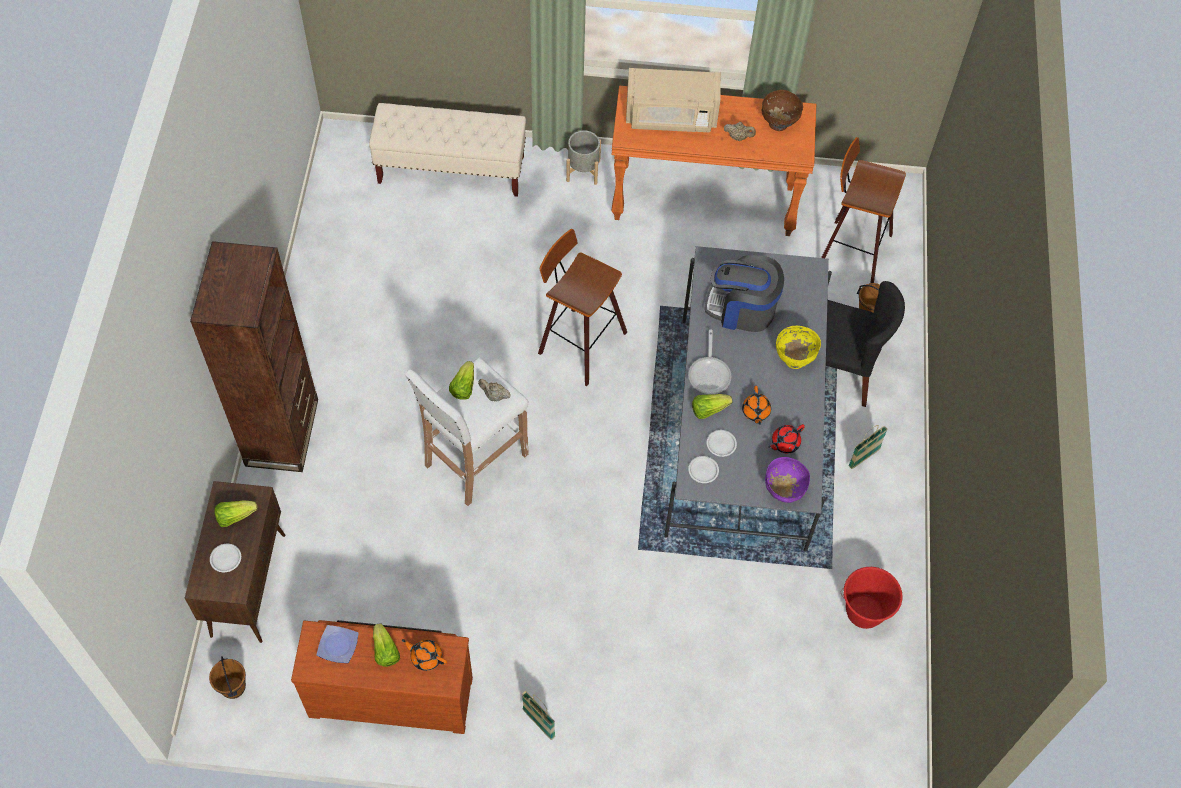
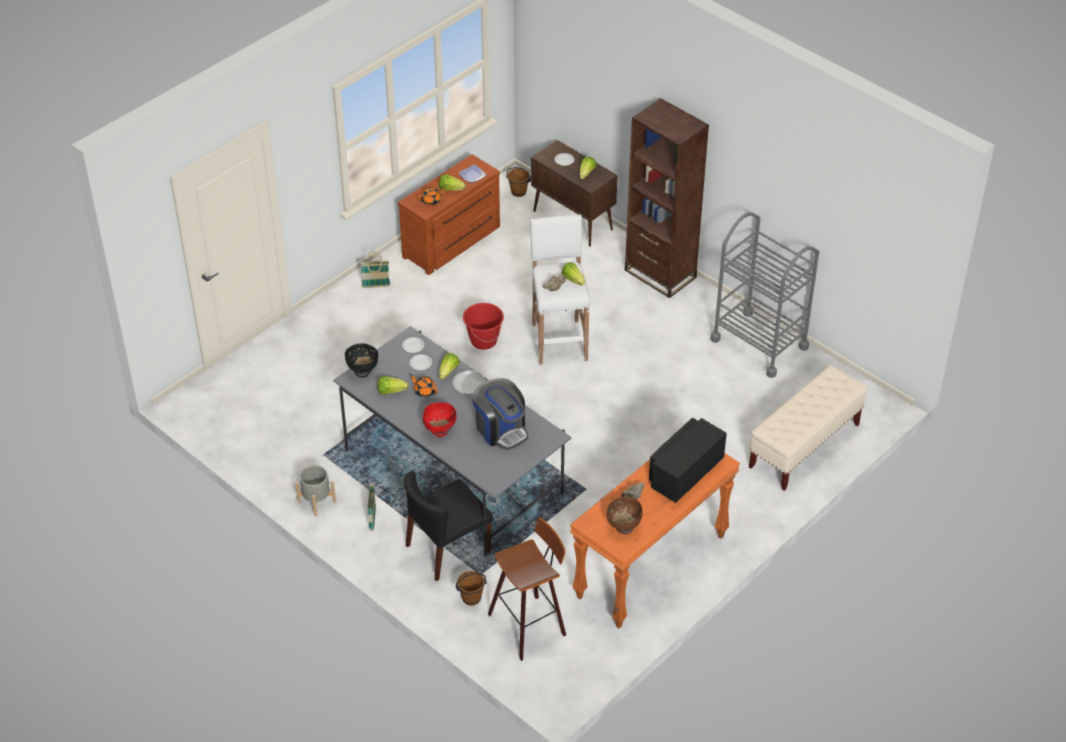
camera: 130 degrees right, 15 degrees down
(329, 279) = (759, 343): none -> grey cart
(578, 343) = (596, 432): stool -> none
(583, 171) = (742, 516): grey planter -> grey planter (317, 501)
(671, 116) = (684, 473): beige microwave -> black microwave
(742, 309) = (501, 429): coffee machine -> coffee machine turned 90 degrees clockwise
(783, 492) = (363, 371): purple bowl -> black bowl
(784, 443) = (391, 391): red teapot -> lettuce
(794, 359) = (440, 431): yellow bowl -> red bowl
(864, 612) = (282, 451): red bucket -> red bucket (483, 341)

